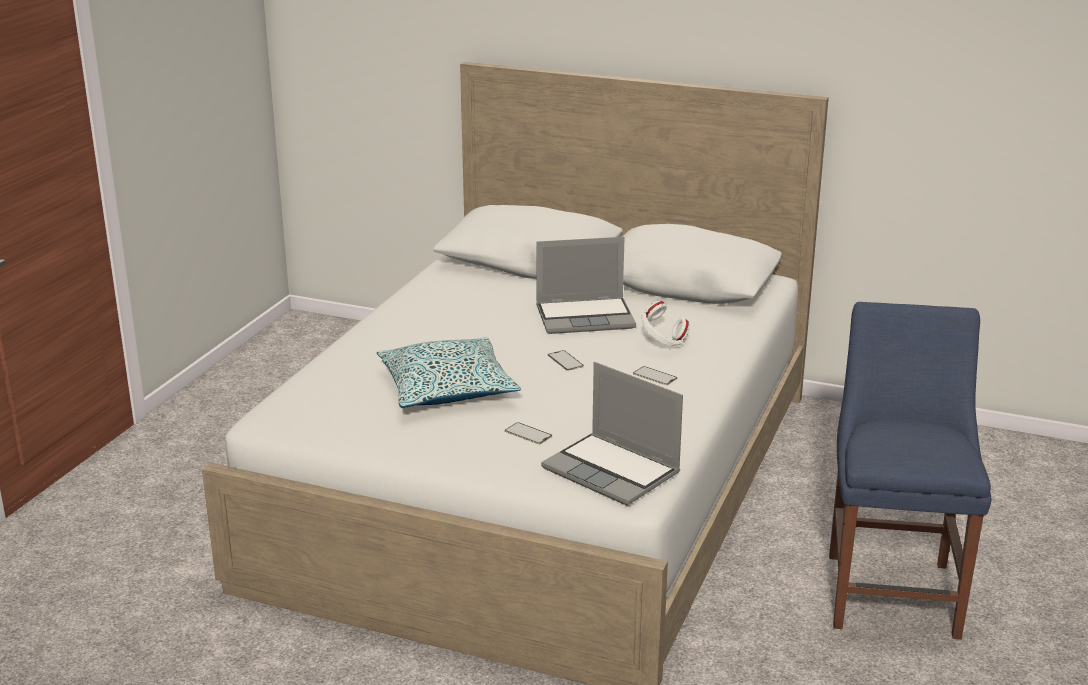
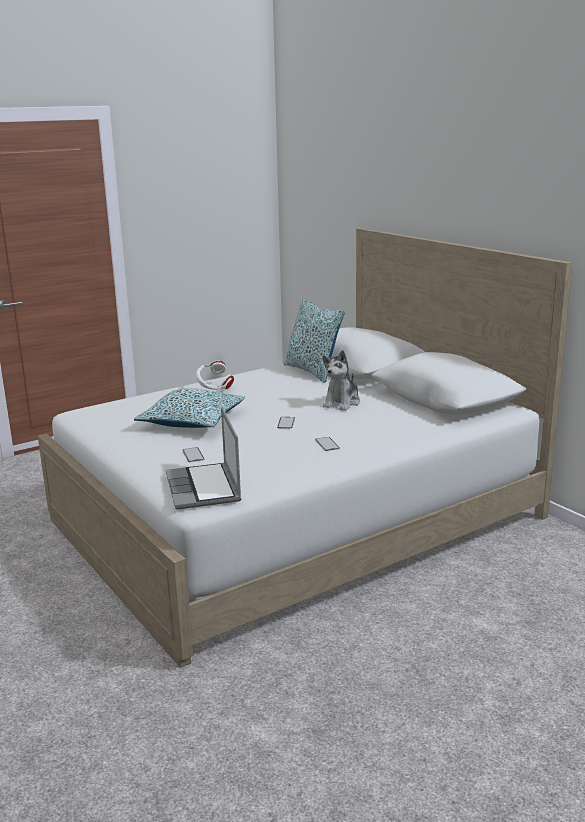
camera: 35 degrees right, 5 degrees down
(479, 279) = (312, 371): none -> pillow
(586, 317) = (342, 403): laptop -> plush toy
(663, 343) = (366, 427): white headphones -> white headphones (214, 388)
(892, 590) = (447, 667): blue chair -> none

